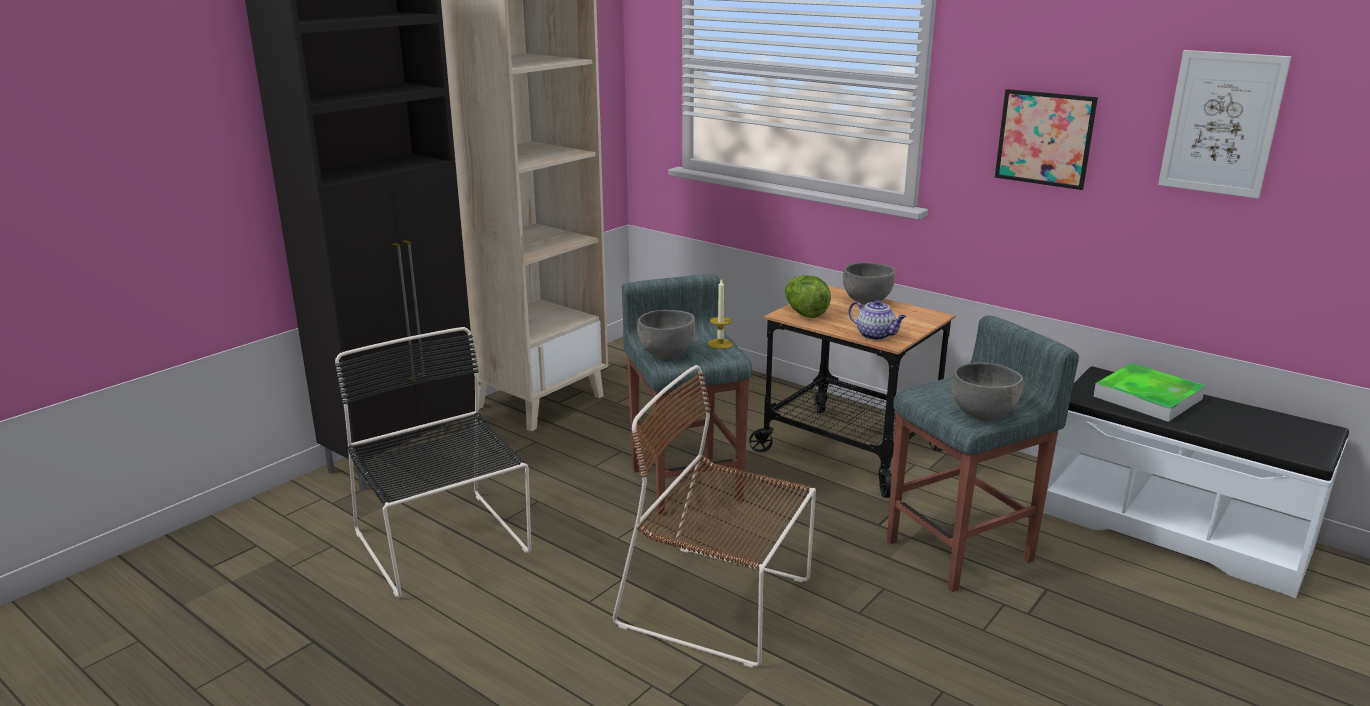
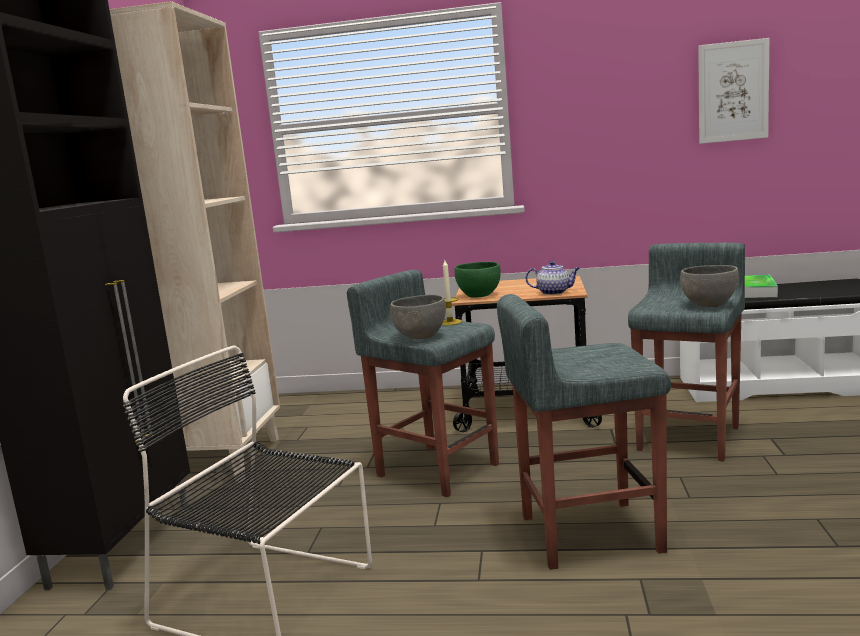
camera: 30 degrees left, 10 degrees down
(720, 604) = (587, 534): brown chair -> grey stool
(804, 313) = (479, 295): lettuce -> green bowl
(867, 301) = (508, 282): grey bowl -> none
(1044, 138) = (610, 128): picture -> none

